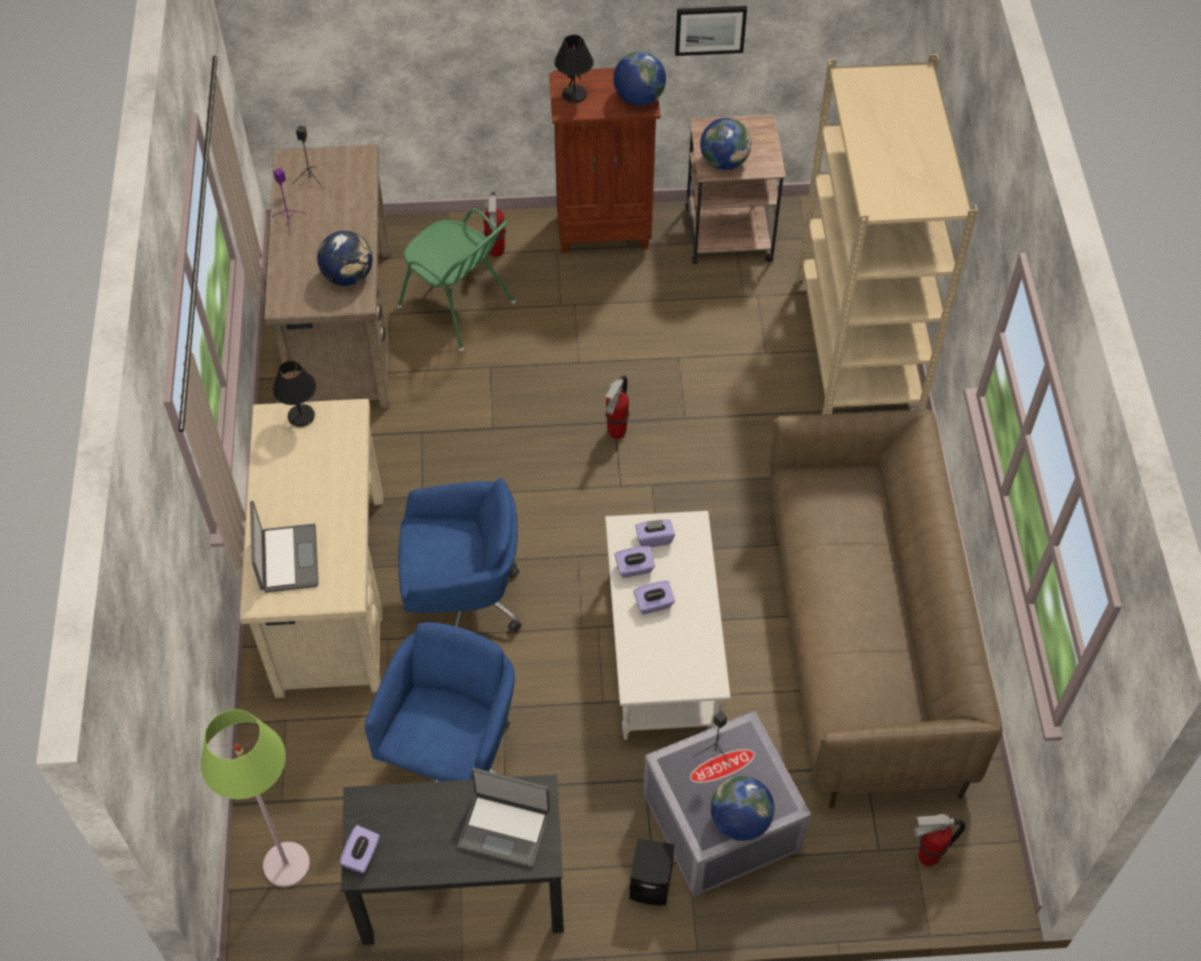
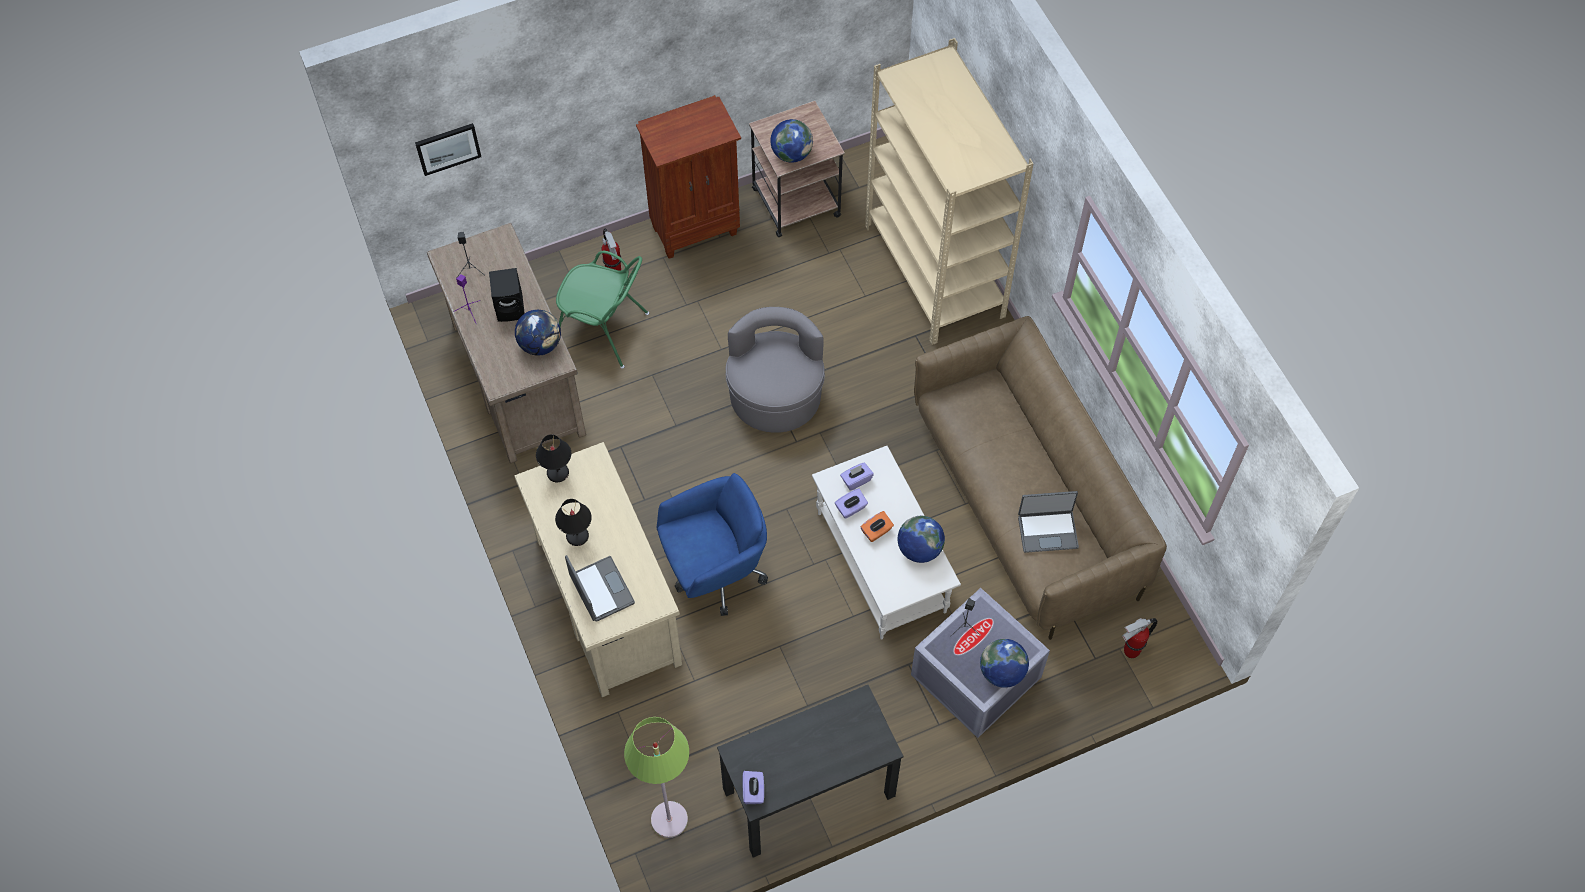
camera: 20 degrees left, 5 degrees up
(453, 760) = (760, 698): blue office chair -> none
(505, 828) = (847, 736): laptop -> laptop (1047, 530)
(574, 94) = (664, 138): black table lamp -> black table lamp (577, 535)
(616, 432) = (775, 398): fire extinguisher -> grey armchair
(639, 98) = (717, 126): globe -> globe (919, 549)
(652, 884) = (944, 739): black speaker -> black speaker (511, 307)
(653, 604) = (876, 531): purple tissue box -> orange tissue box
(710, 29) = (757, 54): picture -> picture (448, 148)

